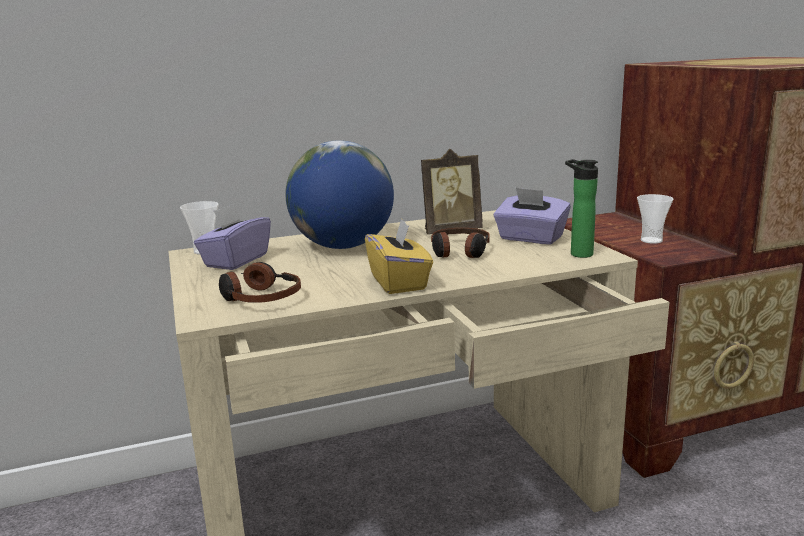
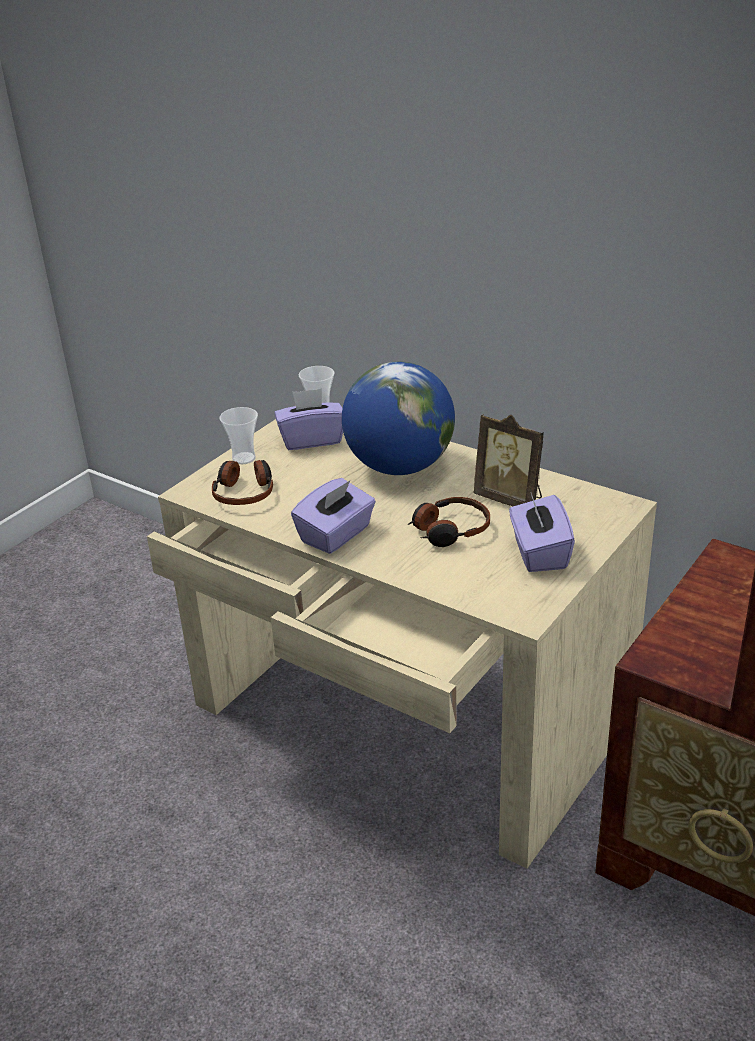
camera: 55 degrees right, 15 degrees up
(399, 282) = (336, 535): yellow tissue box -> purple tissue box
(578, 254) = (517, 598): bottle -> none
(651, 240) = (710, 632): cup -> cup (244, 458)

